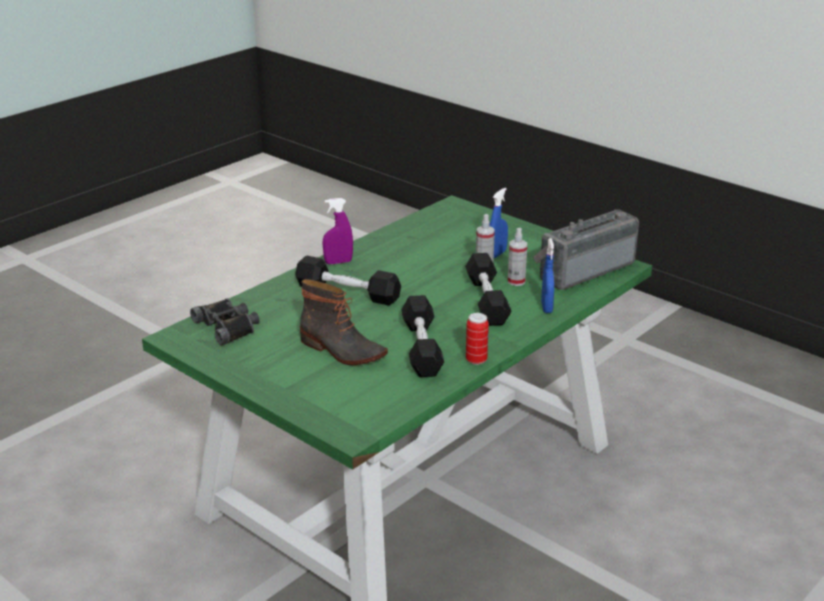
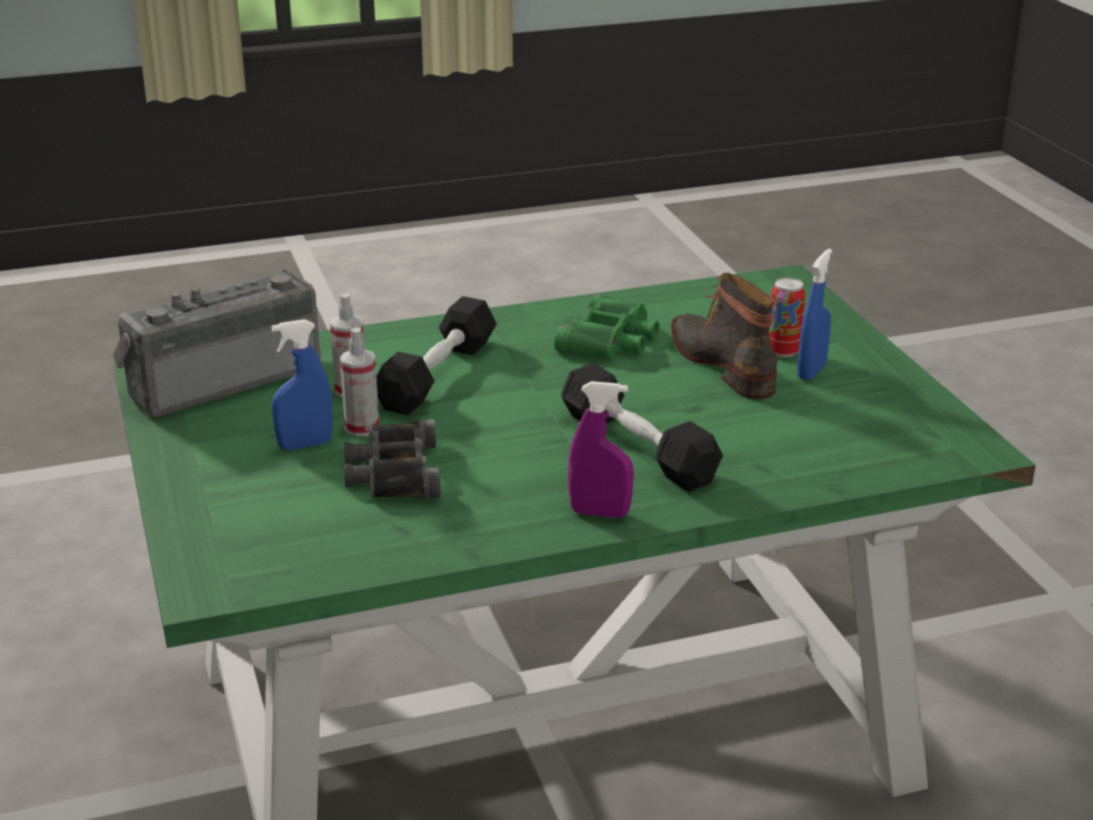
camera: 150 degrees left, 0 degrees up
(228, 326) = (879, 444): black binoculars -> black binoculars (394, 472)
(422, 348) = (610, 340): black dumbbell -> green binoculars
(476, 360) = (557, 309): can -> can (783, 352)
(546, 307) = (371, 343): blue spray bottle -> blue spray bottle (811, 371)
(583, 269) = (222, 379): radio -> radio turned 150 degrees clockwise

